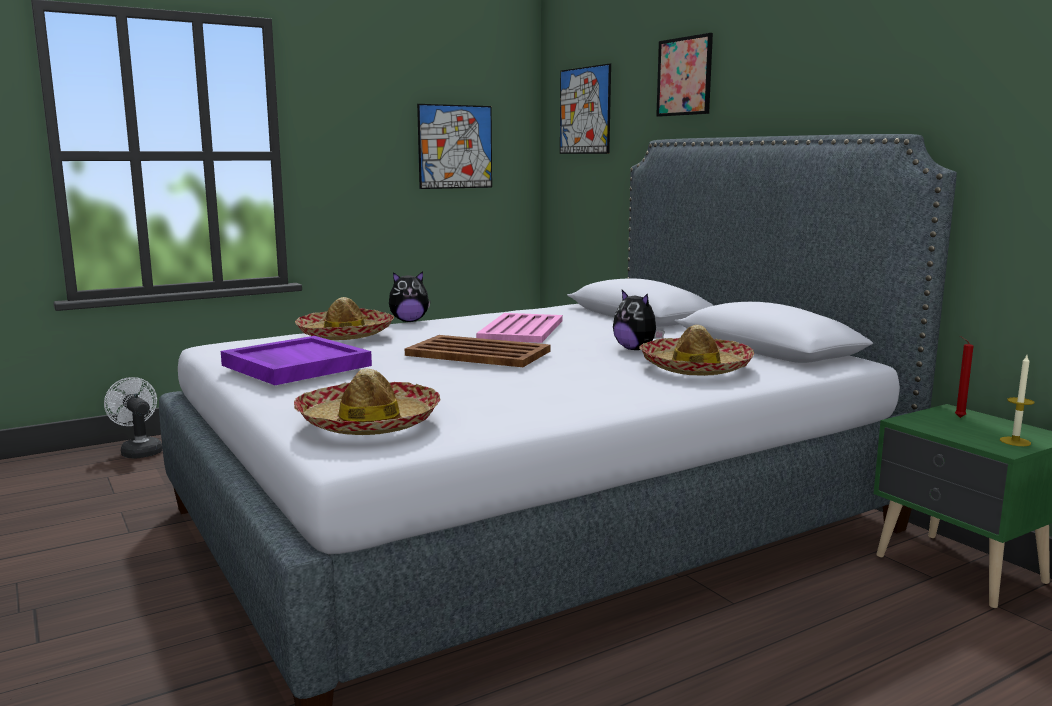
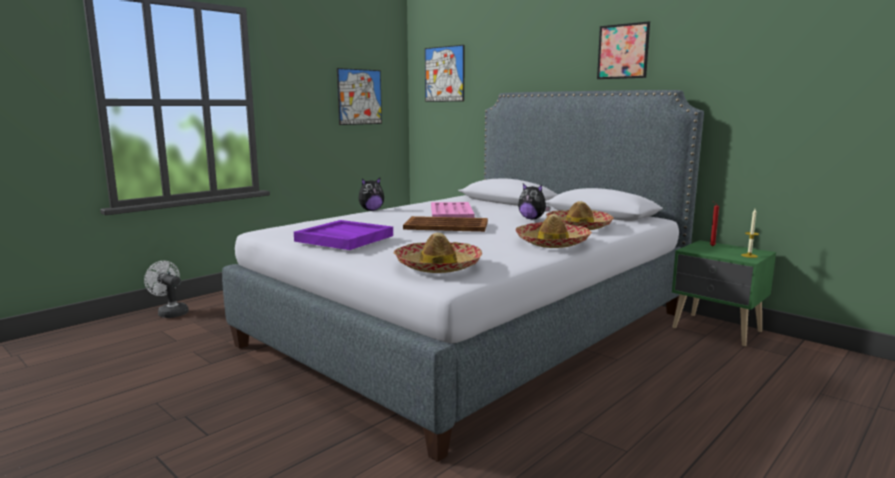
camera: 15 degrees left, 0 degrees up
(345, 335) = (346, 219): hat -> hat (552, 243)
(684, 76) = (520, 54): picture -> picture (623, 51)

